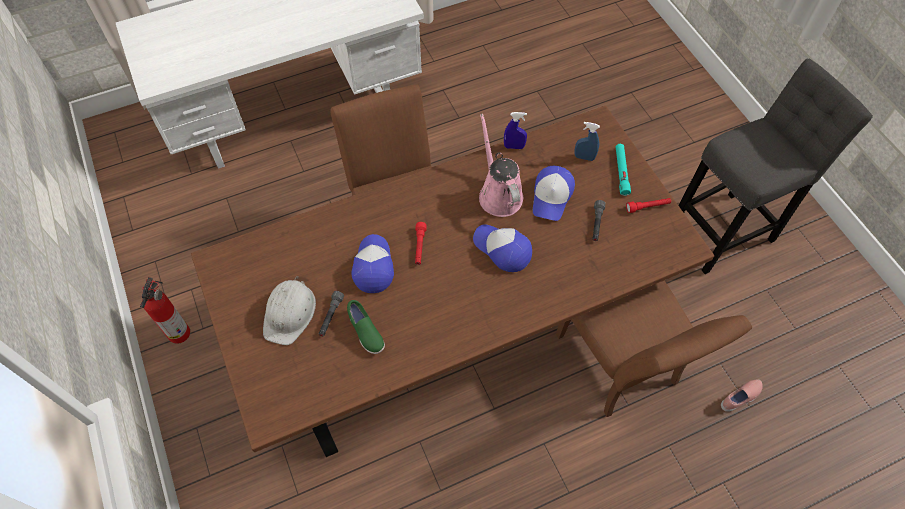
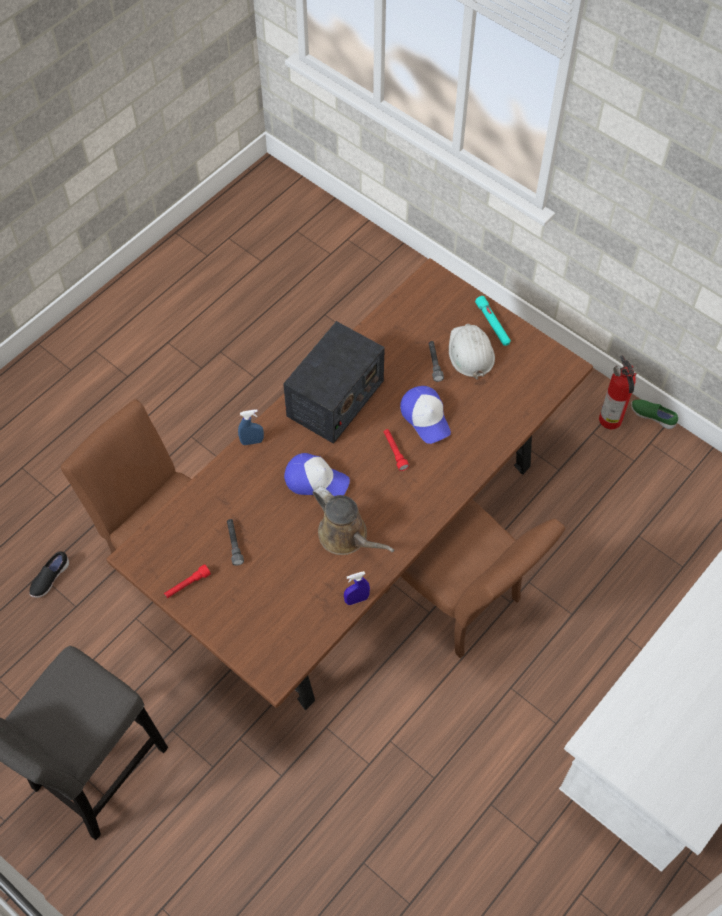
camera: 155 degrees right, 0 degrees up
(365, 332) = (397, 363): green shoe -> green shoe (652, 416)
(446, 320) = (335, 399): none -> radio
(499, 194) = (346, 536): pink watering can -> brown watering can
(552, 197) = (291, 555): cap -> none
(584, 157) = (274, 618): blue spray bottle -> blue spray bottle (252, 441)
(621, 171) = (228, 617): turquoise flashlight -> turquoise flashlight (493, 324)
(740, 398) = (49, 578): pink shoe -> black shoe

